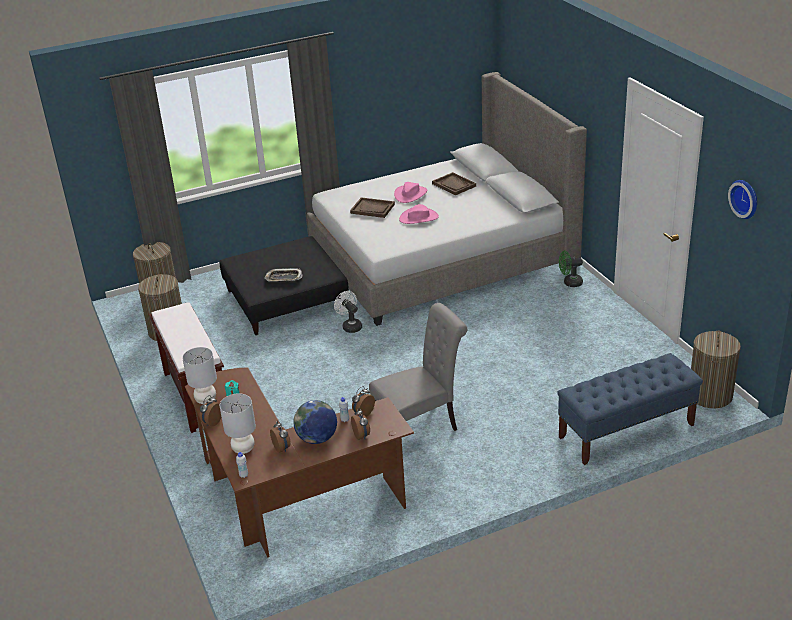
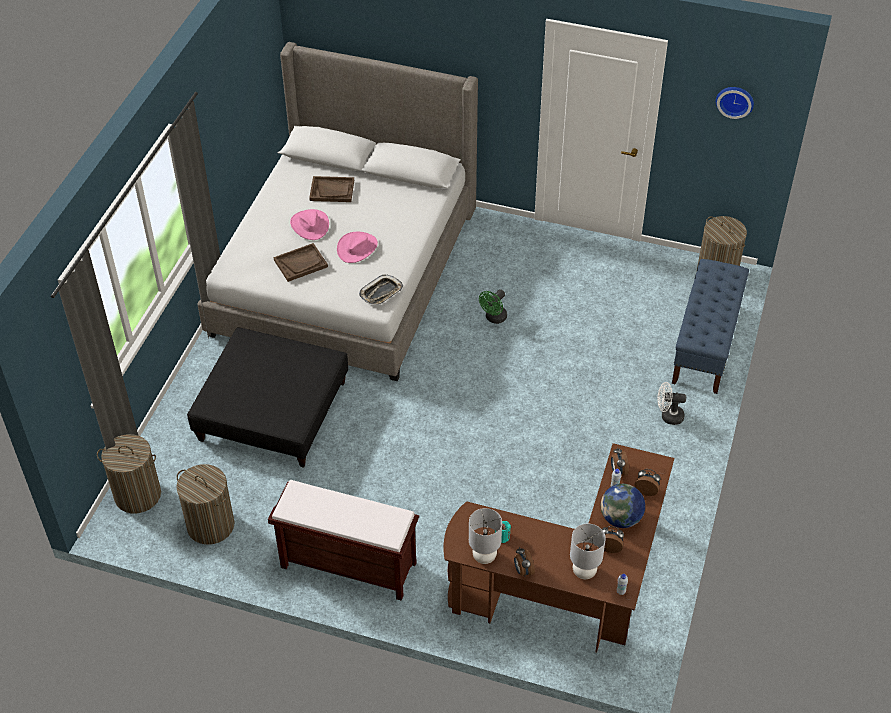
camera: 50 degrees left, 15 degrees up
(283, 278) = (292, 391): tray -> tray (381, 293)
(350, 326) = (374, 397): white fan -> white fan (668, 416)
(421, 427) = (570, 449): grey chair -> none
(569, 283) = (490, 231): green fan -> green fan (494, 318)

